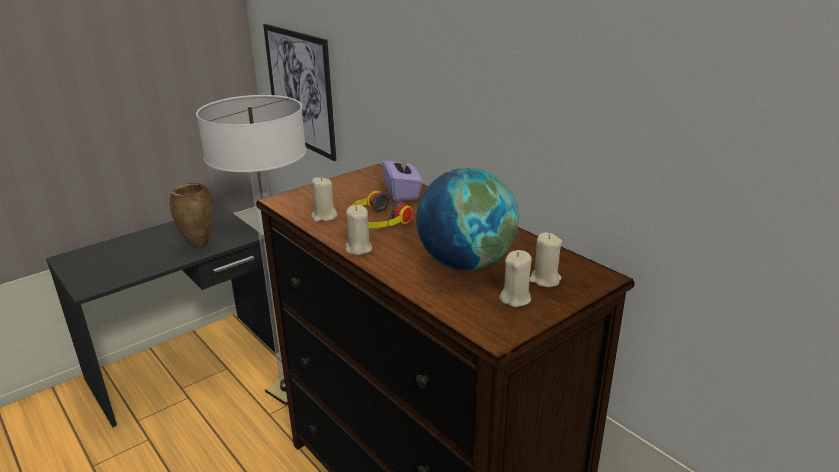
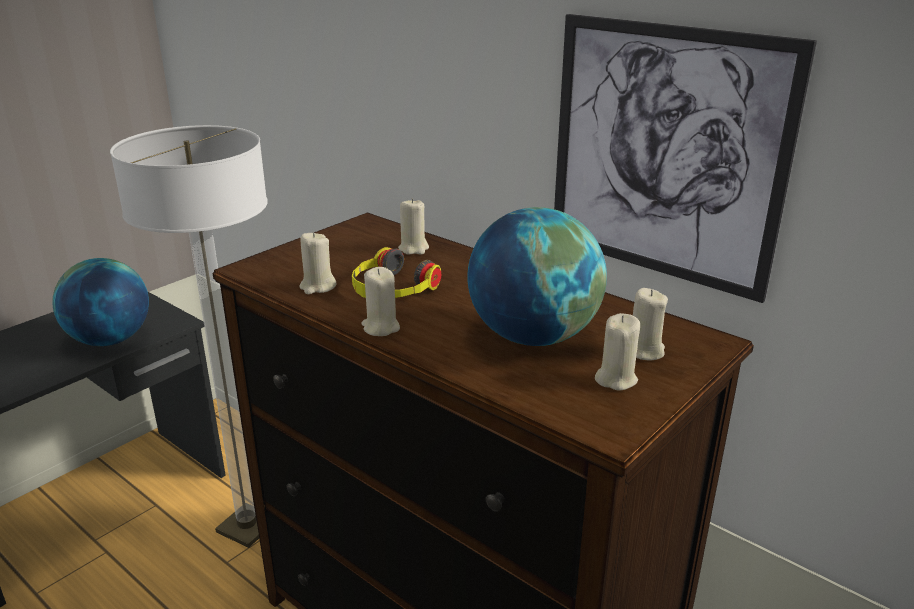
camera: 10 degrees left, 0 degrees up
(198, 246) = (110, 340): brown vase -> globe
(300, 90) = (241, 120): picture -> picture (664, 154)
(402, 192) = (413, 248): purple tissue box -> beige candle

